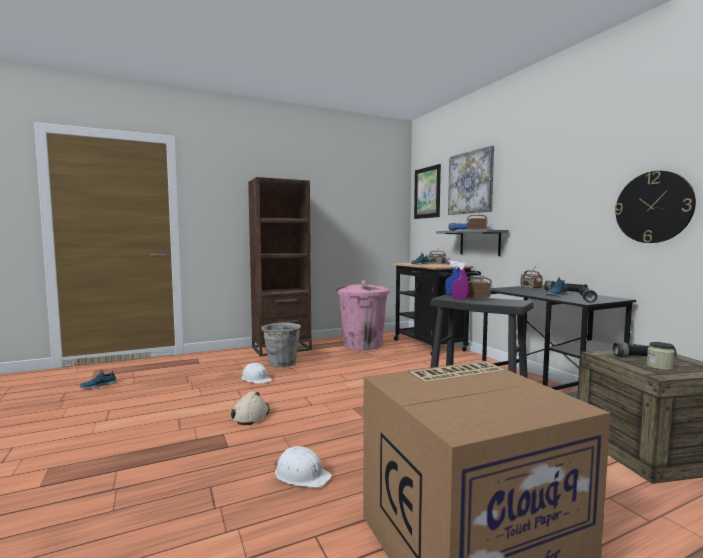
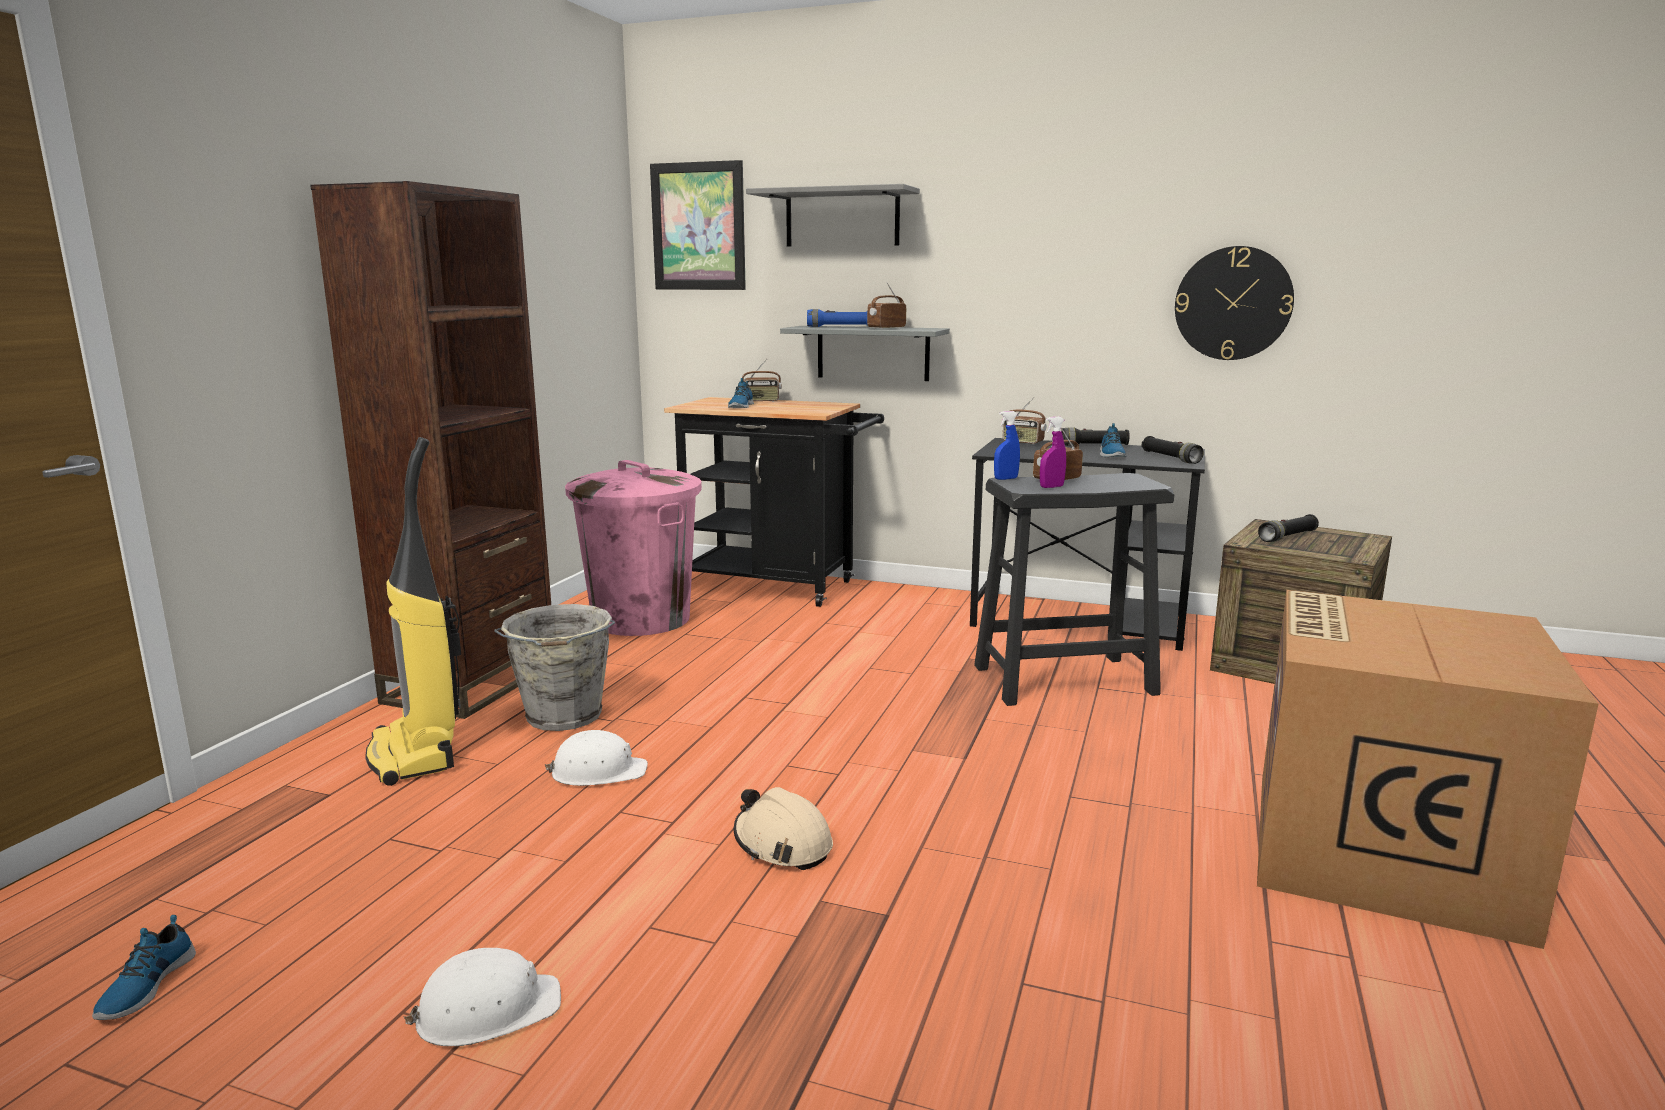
camera: 45 degrees left, 10 degrees up
(232, 361) = (416, 755): none -> vacuum cleaner
(301, 475) = (1088, 884): white hard hat -> white hard hat (487, 1010)
(470, 182) = (842, 218): picture -> grey shelf
(659, 367) = (1329, 546): jar -> none

